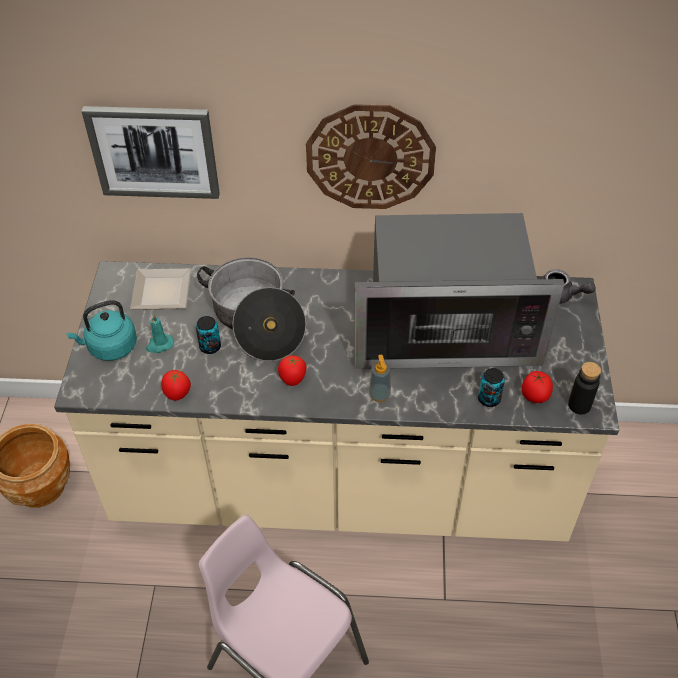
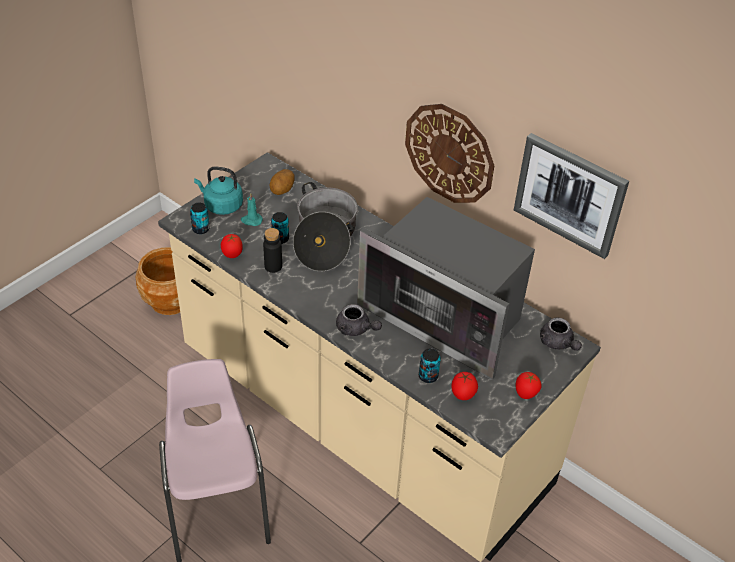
camera: 35 degrees right, 5 degrees down
(114, 387) = (201, 229): none -> can
(154, 151) = (315, 83): picture -> picture (570, 194)
(159, 293) = (282, 190): plate -> potato
(293, 380) = (310, 288): tomato -> tomato (525, 394)
(379, 395) = (356, 329): soap dispenser -> grey teapot
(579, 405) = (489, 420): black bottle -> black bottle (273, 266)

